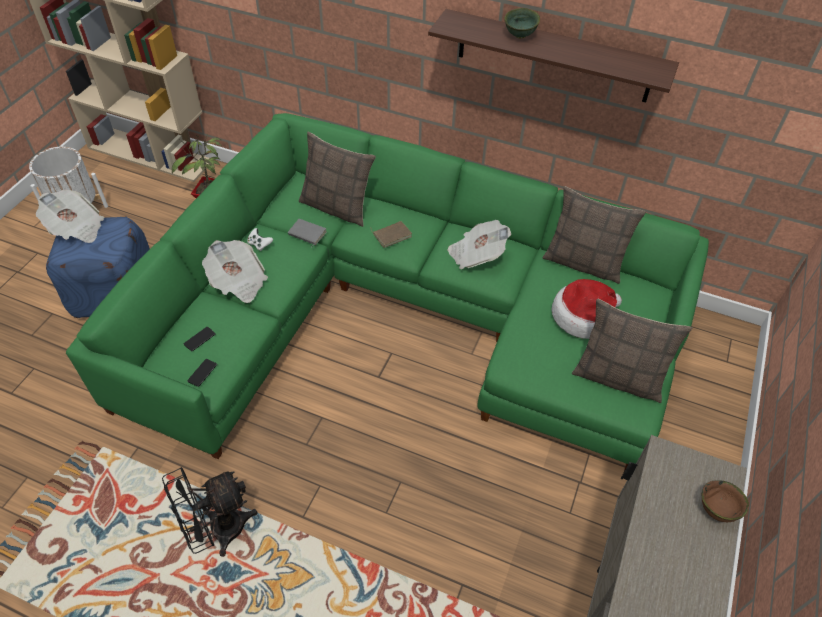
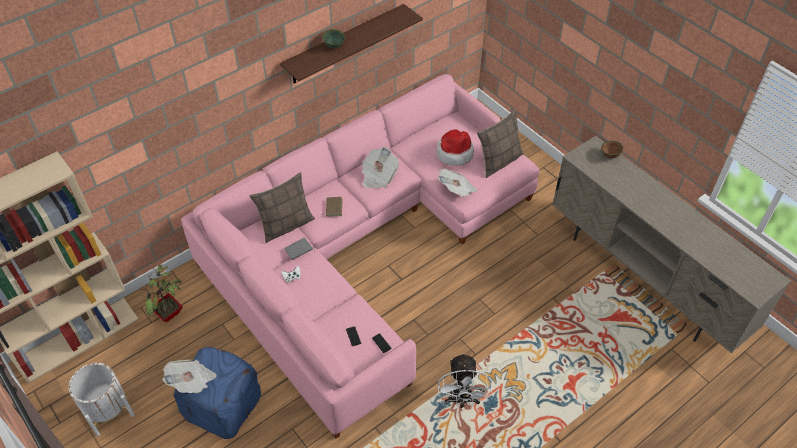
camera: 60 degrees left, 0 degrees up
(218, 531) = (461, 400): black fan -> white fan
(238, 282) = (316, 301): newspaper -> newspaper (457, 190)
(403, 315) = (363, 247): green sofa -> pink sofa
(584, 262) = (416, 134): pillow -> none

